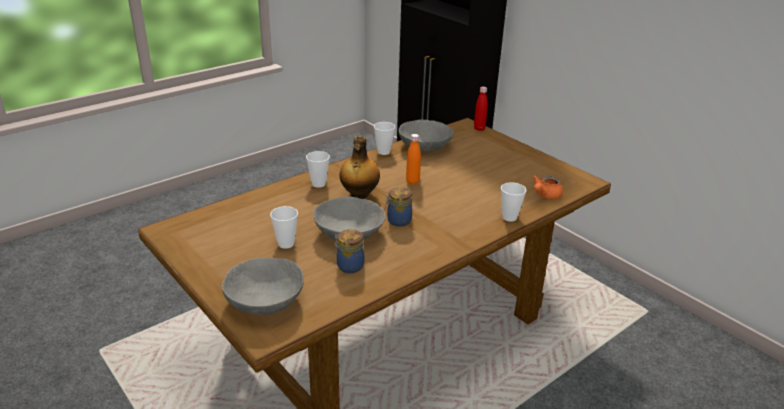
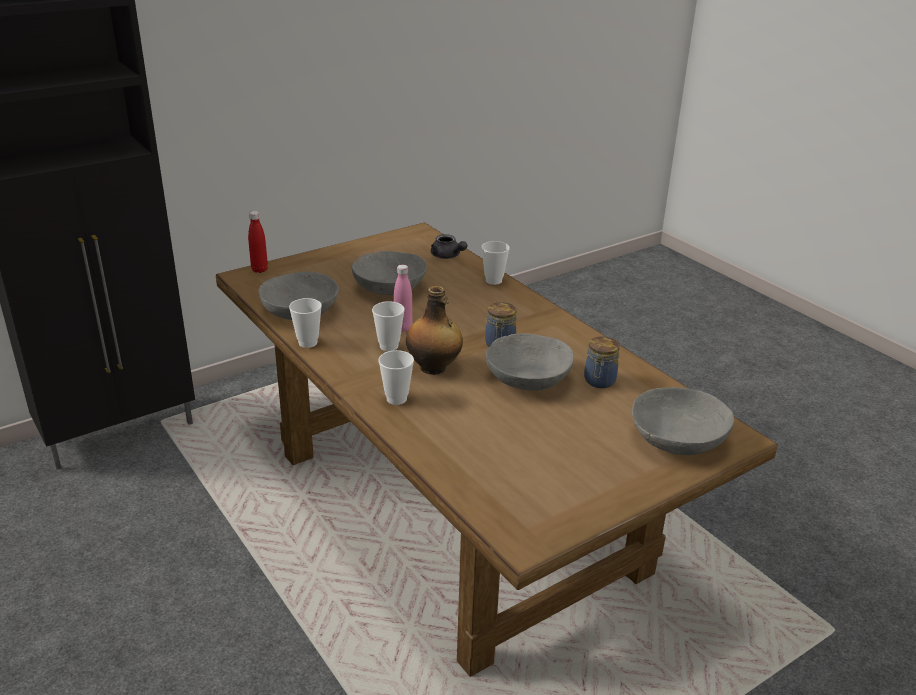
camera: 85 degrees left, 0 degrees up
(286, 244) = (556, 425): cup -> cup (389, 346)
(412, 182) = (403, 328): orange bottle -> pink bottle
(474, 174) = (389, 288): none -> grey bowl
(545, 195) = (447, 256): orange teapot -> grey teapot

